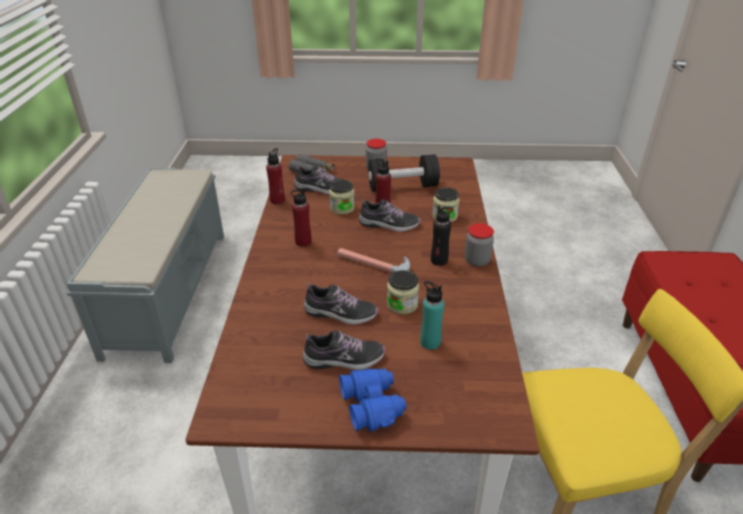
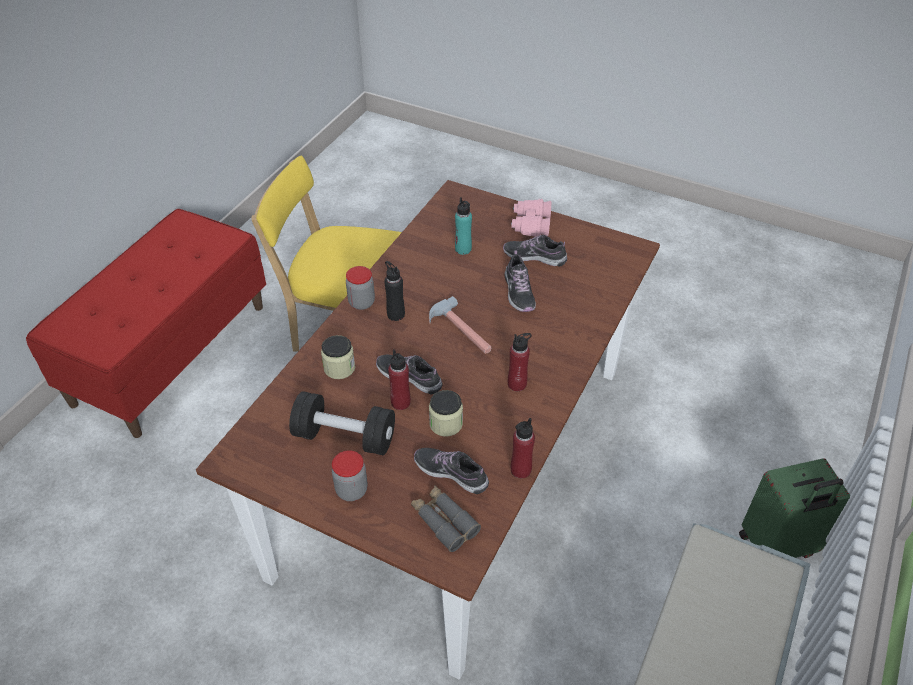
camera: 155 degrees left, 10 degrees up
(75, 422) = (777, 547): none -> green suitcase
(340, 313) = (519, 292): shoe -> shoe turned 135 degrees counterclockwise
(372, 405) = (530, 225): blue binoculars -> pink binoculars
(402, 304) = (462, 284): jar -> none

